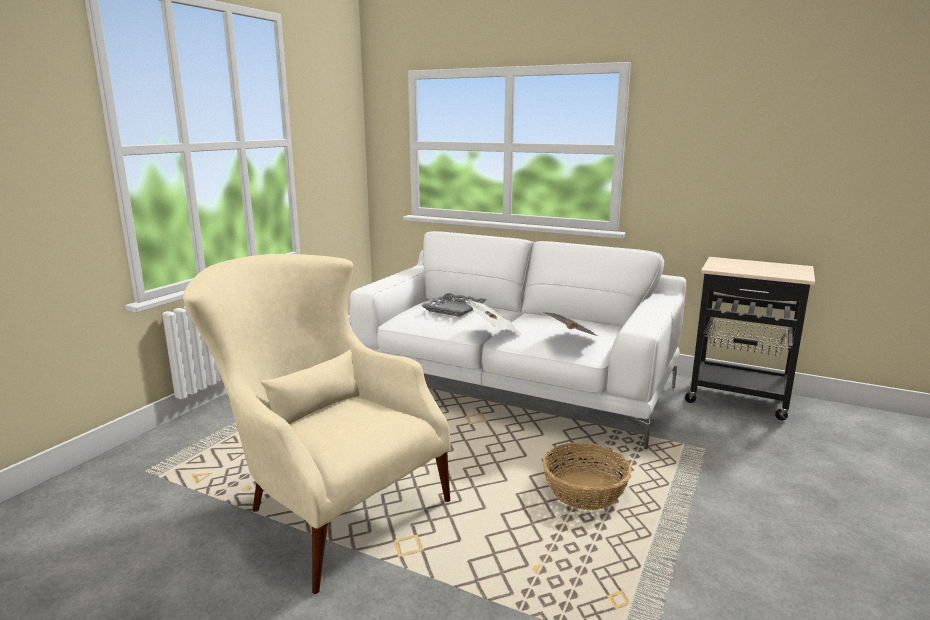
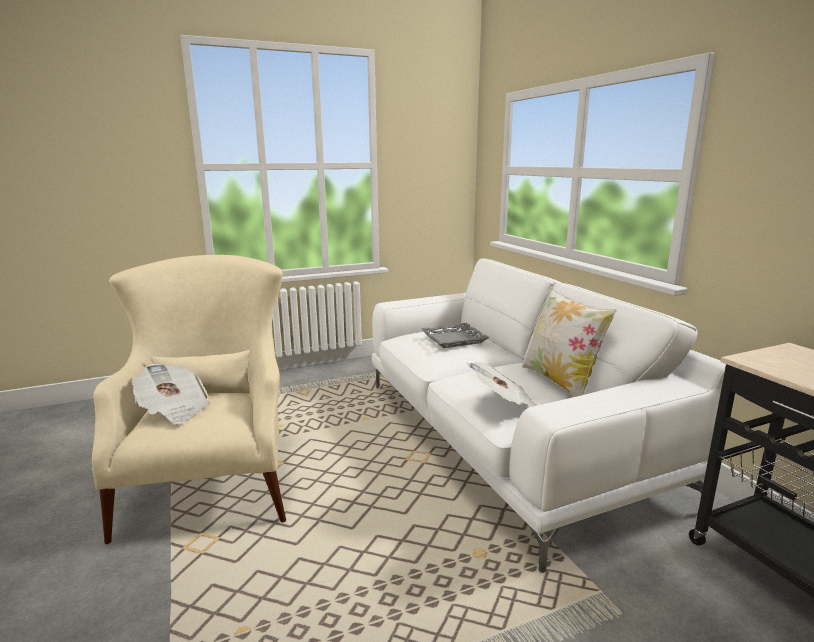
camera: 40 degrees right, 0 degrees up
(493, 331) = (449, 370): newspaper -> newspaper (174, 410)
(577, 318) = (560, 382): none -> pillow
(585, 491) = (402, 581): basket -> none

